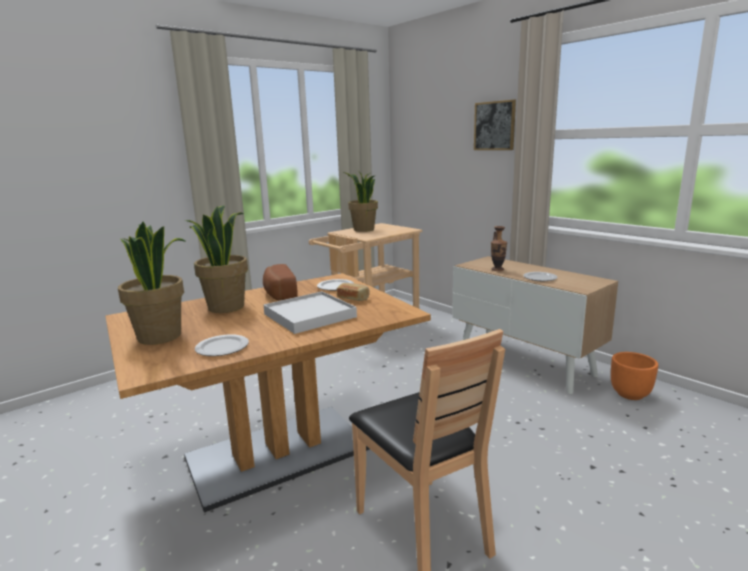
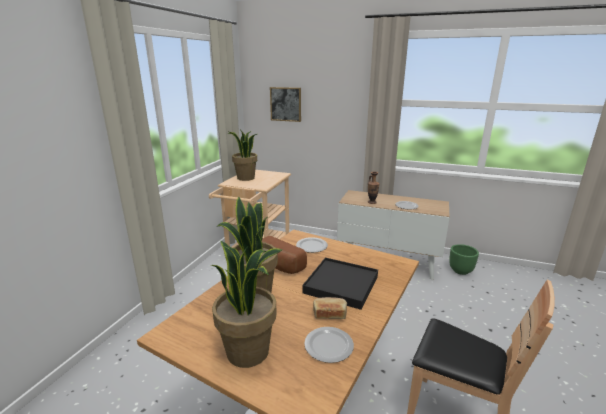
camera: 30 degrees left, 5 degrees up
(310, 315) = (341, 284): white tray -> black tray
(353, 298) = (345, 257): bread -> bread (329, 314)
(494, 126) = (345, 93): picture -> picture (286, 104)
(630, 394) = (461, 270): orange planter -> green planter

